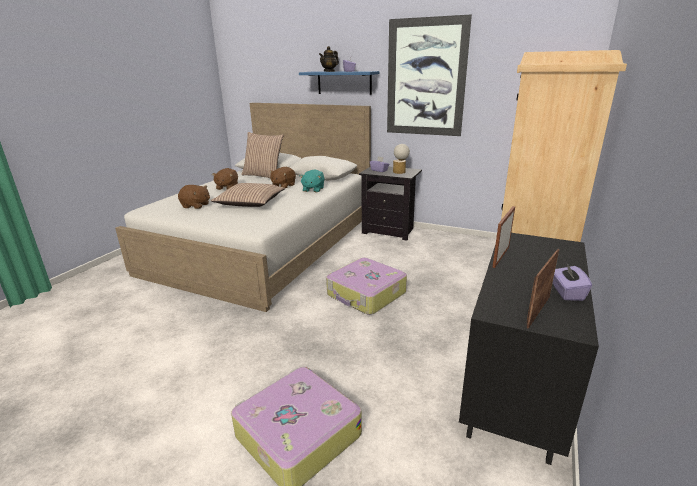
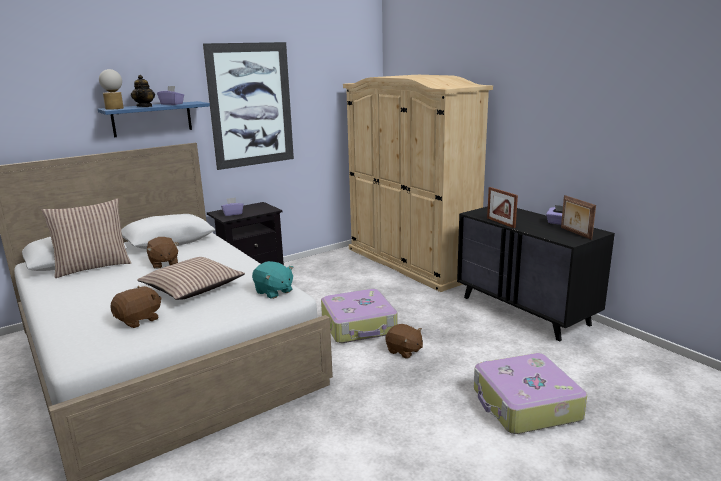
camera: 60 degrees left, 5 degrees down
(227, 187) = (96, 293): brown plush toy -> brown plush toy (404, 351)
(313, 189) = (210, 253): turquoise plush toy -> turquoise plush toy (273, 292)
(400, 171) = (255, 208): table lamp -> table lamp (115, 108)

